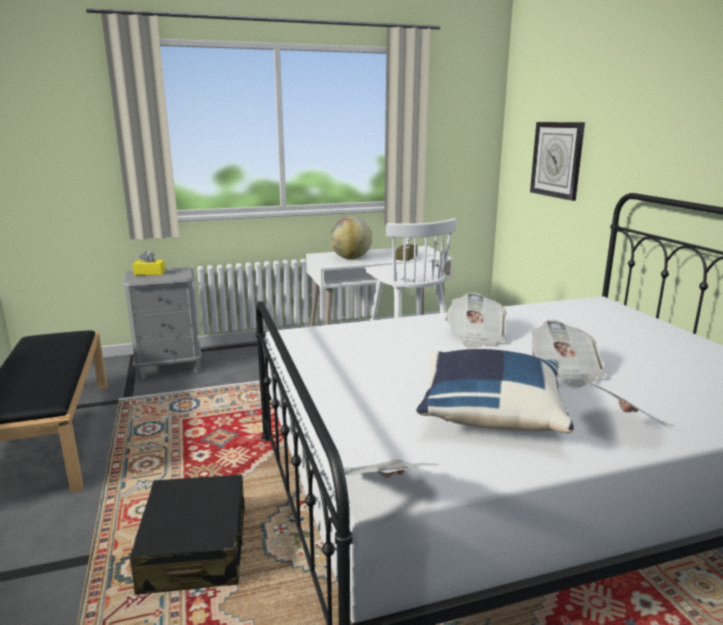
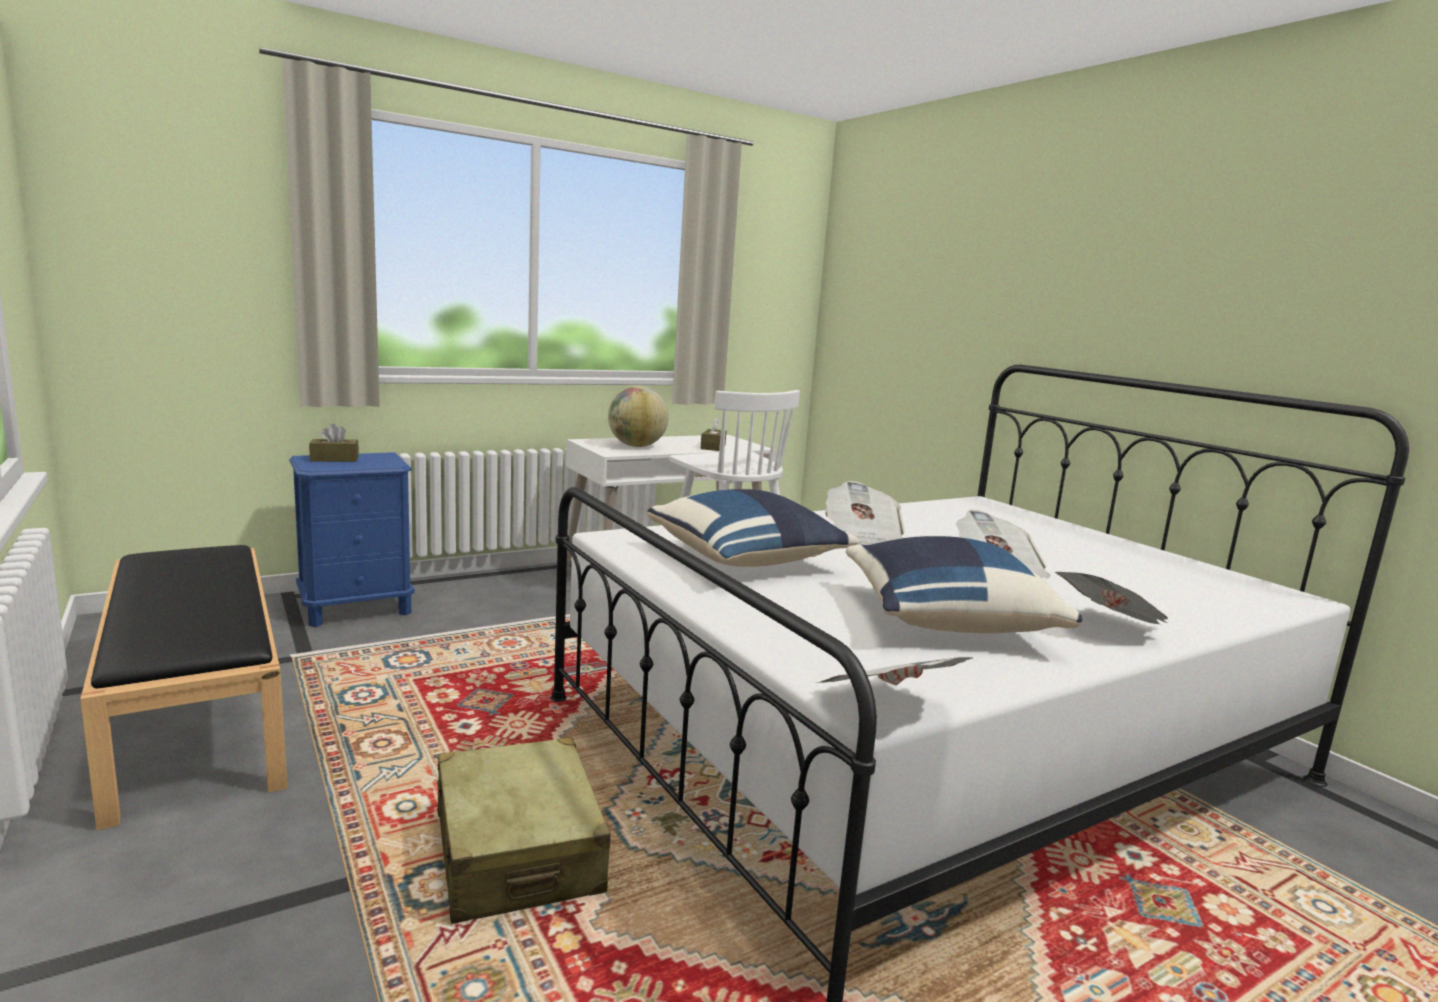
camera: 15 degrees left, 5 degrees down
(149, 273) = (334, 459): yellow tissue box -> brown tissue box
(170, 367) = (357, 608): grey nightstand -> blue nightstand
(195, 549) = (518, 852): black suitcase -> beige suitcase
(373, 356) = (748, 560): none -> blue pillow
(557, 159) = (904, 325): wall clock -> none

